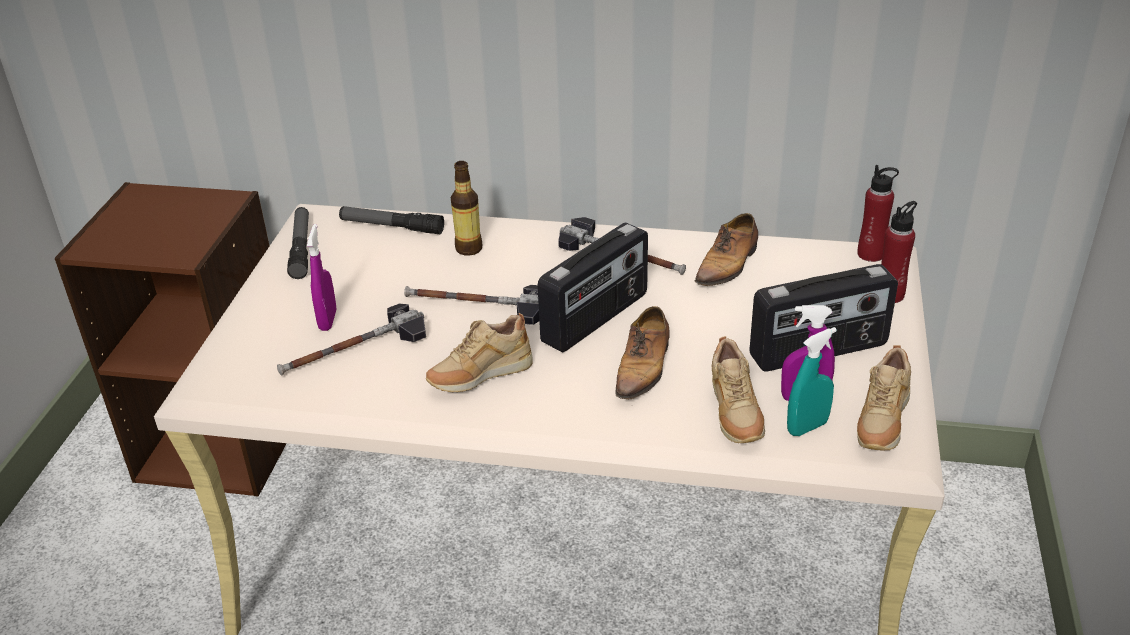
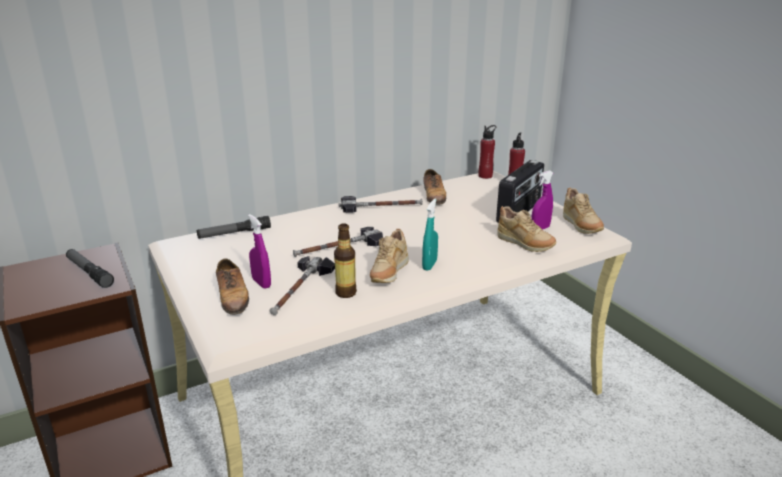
camera: 40 degrees left, 10 degrees down
(301, 248) = (190, 259): flashlight -> flashlight (89, 272)
(468, 248) = (296, 228): bottle -> bottle (345, 293)
(596, 319) = (407, 233): radio -> none
(643, 368) = (459, 243): shoe -> shoe (233, 297)
(807, 427) = (557, 237): turquoise spray bottle -> turquoise spray bottle (429, 265)

